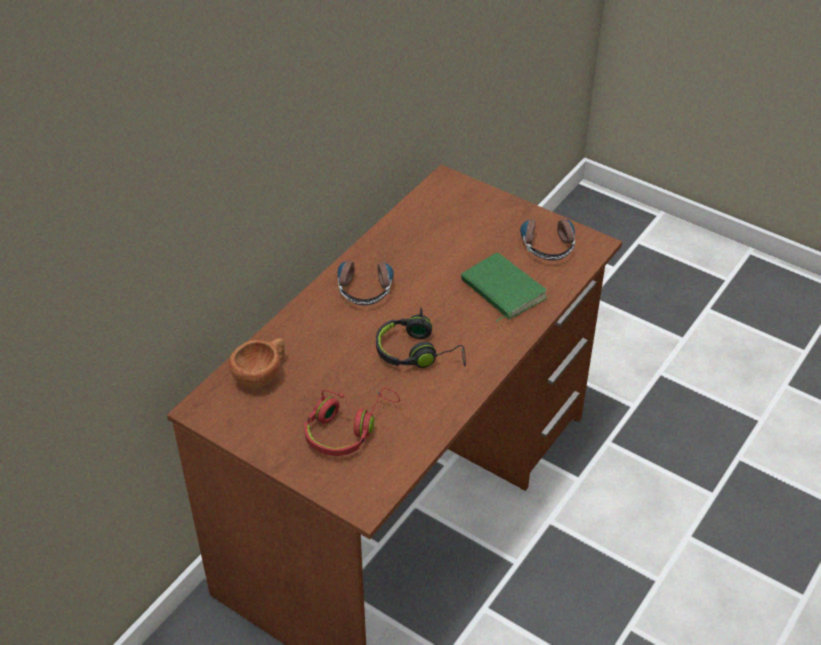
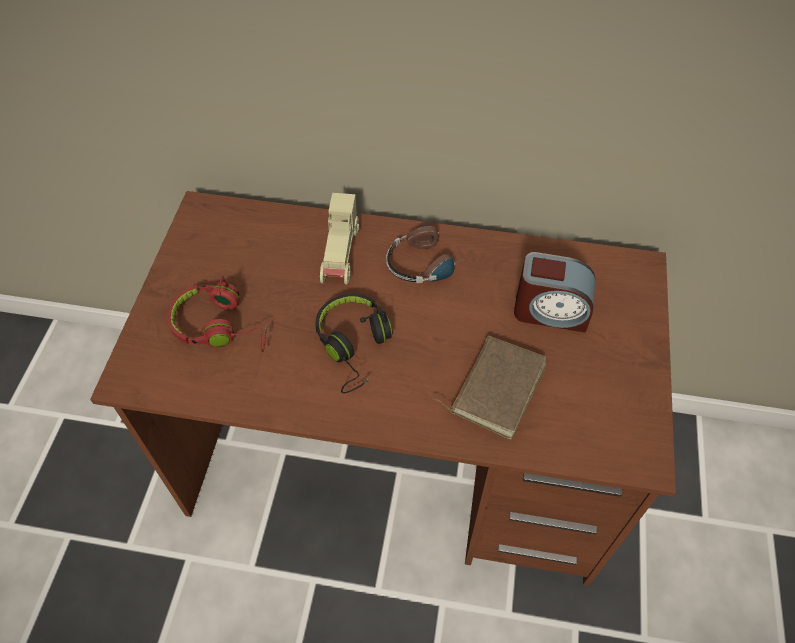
camera: 65 degrees right, 10 degrees up
(262, 375) = (262, 233): brown cup -> none
(323, 332) = (341, 255): none -> beige toy car
(454, 239) = (550, 311): none -> alarm clock
(501, 290) = (495, 387): green book -> brown book
(546, 240) = (613, 404): headphones -> none

